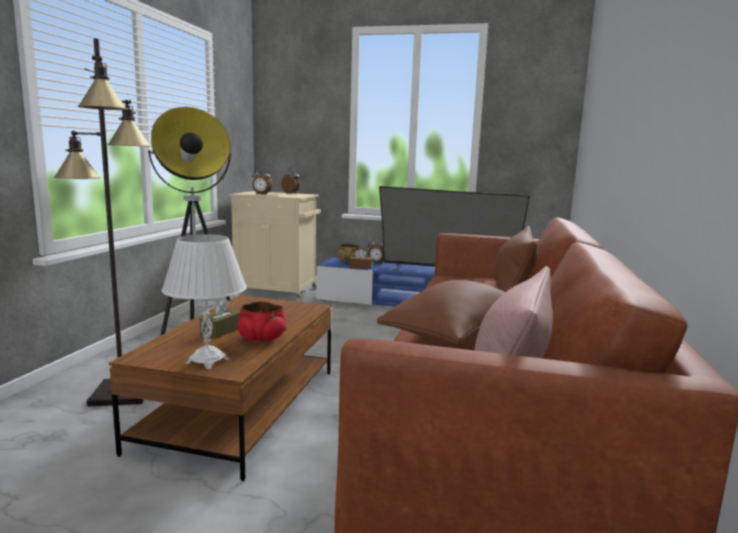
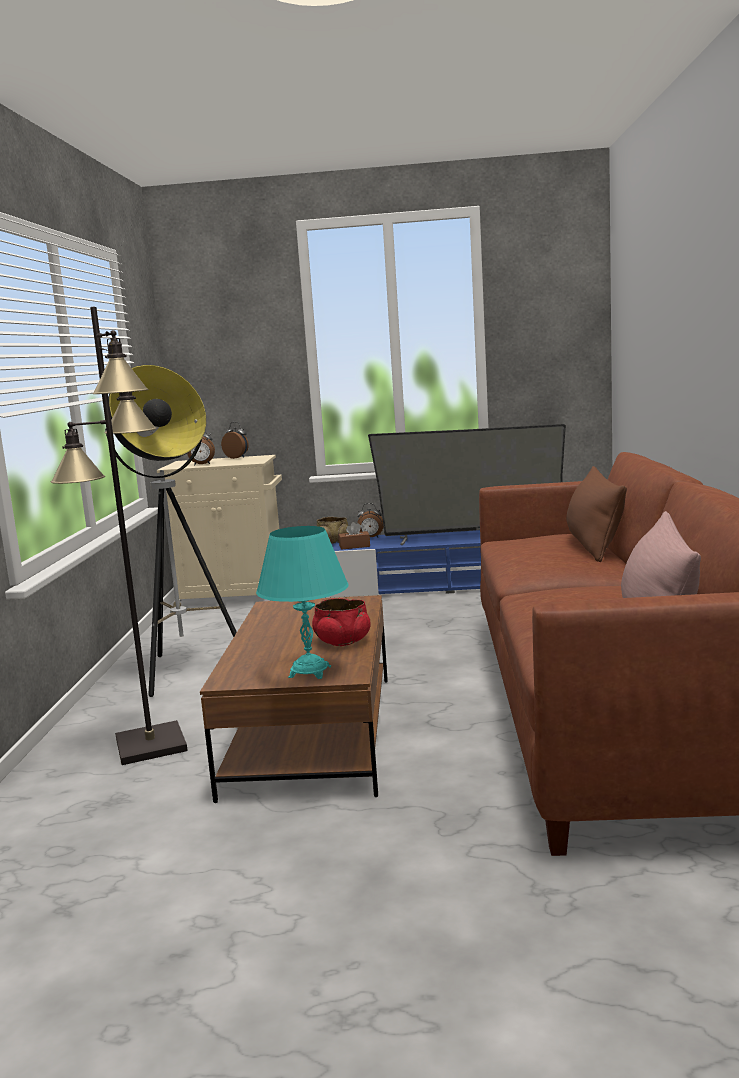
camera: 10 degrees left, 0 degrees up
(207, 361) = (309, 672): white table lamp -> turquoise table lamp
(222, 331) = (287, 641): brown tissue box -> none
(455, 334) = (574, 598): brown pillow -> none

